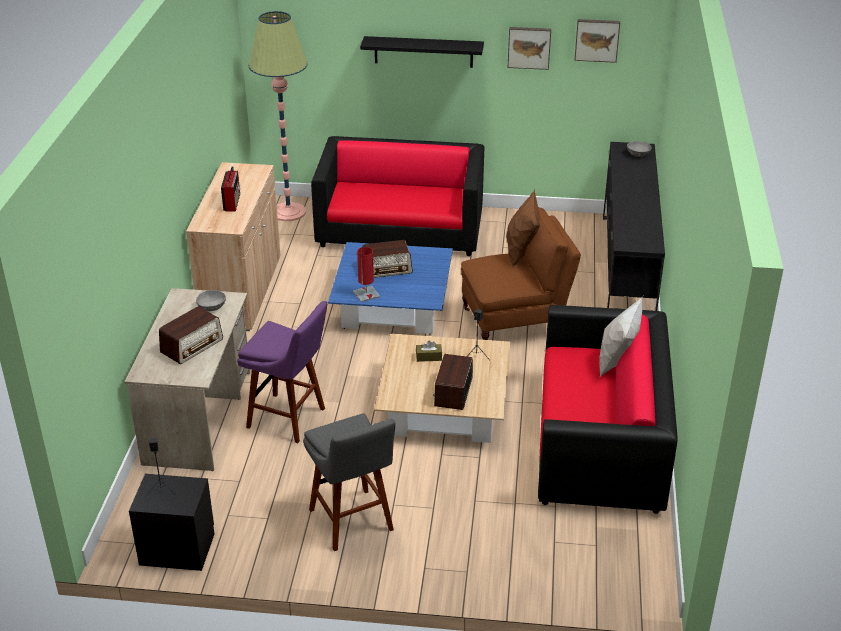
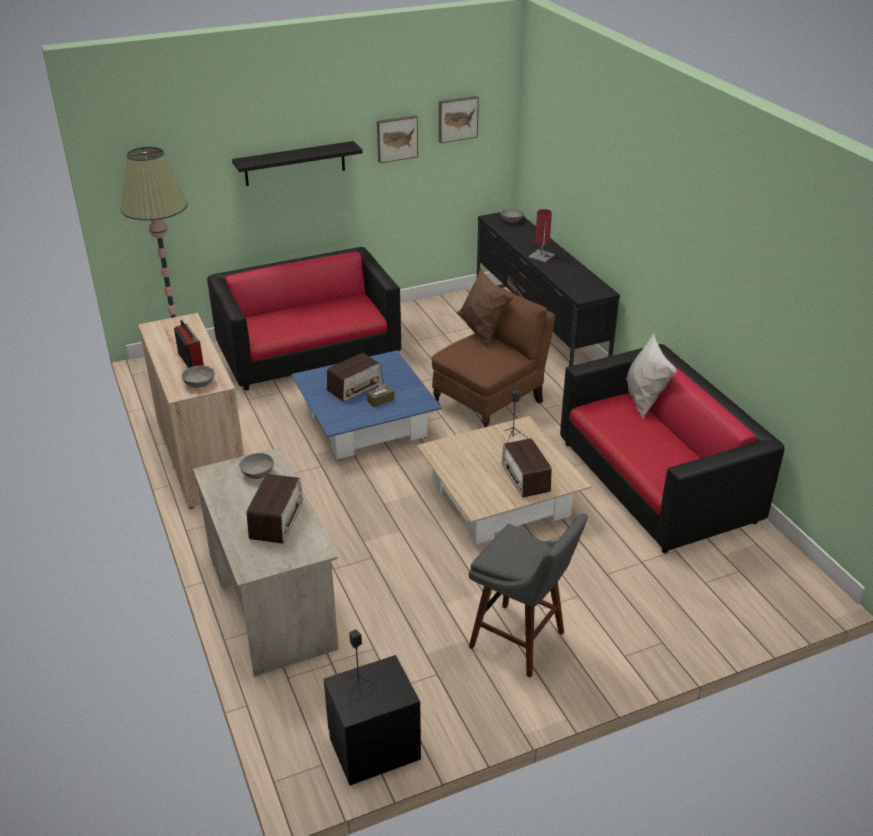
camera: 30 degrees left, 0 degrees up
(220, 222) = (199, 383): none -> grey bowl
(290, 419) = (367, 566): purple stool -> none
(366, 294) = (358, 416): red table lamp -> red table lamp (541, 256)
(429, 357) = (472, 454): brown tissue box -> brown tissue box (380, 400)

